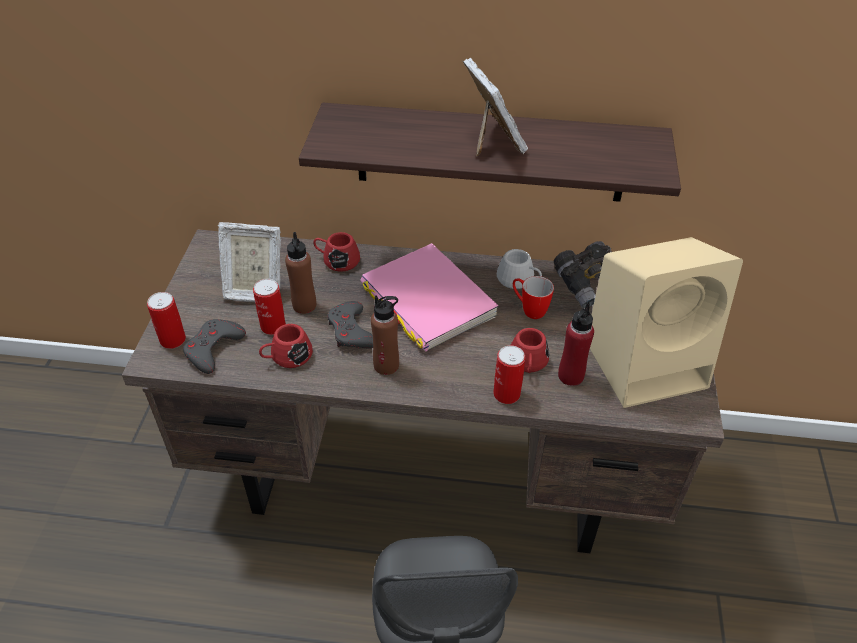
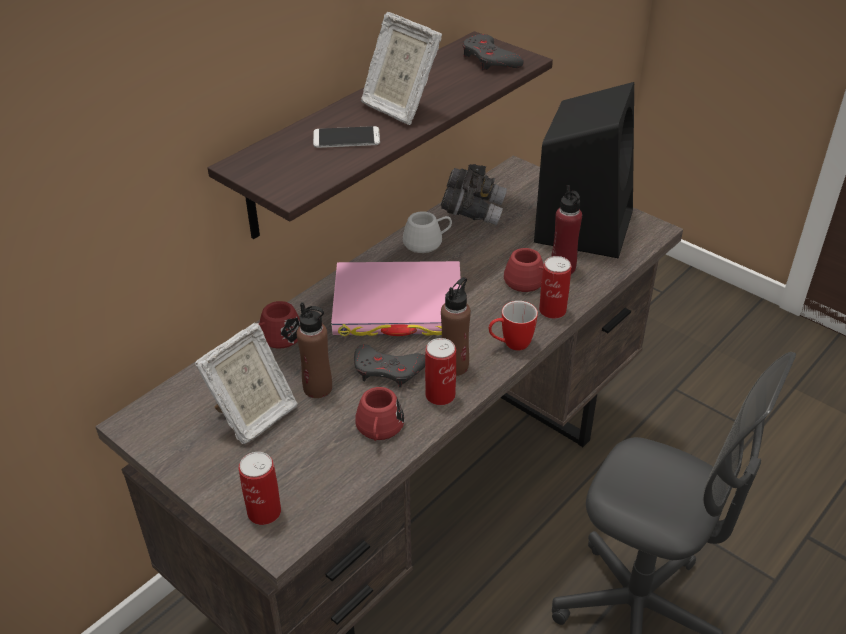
camera: 55 degrees left, 5 degrees down
(213, 349) = (312, 482): grey game controller -> grey game controller (490, 59)
(273, 326) = (325, 423): can -> can (440, 395)
(419, 139) = (346, 138): none -> phone
(493, 143) = (399, 107): picture frame -> picture frame turned 150 degrees counterclockwise
(529, 309) = (468, 253): mug -> mug (510, 344)
(648, 363) = (583, 224): beige speaker -> black speaker

